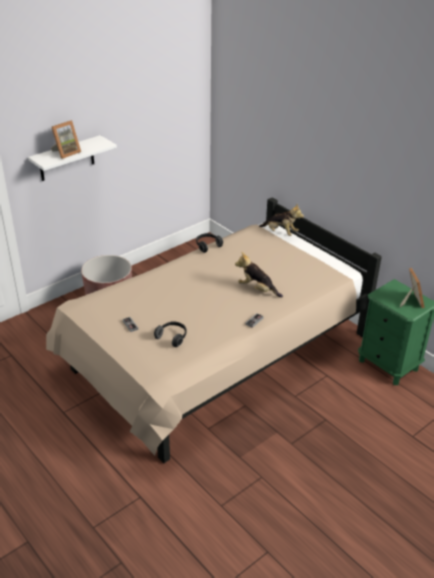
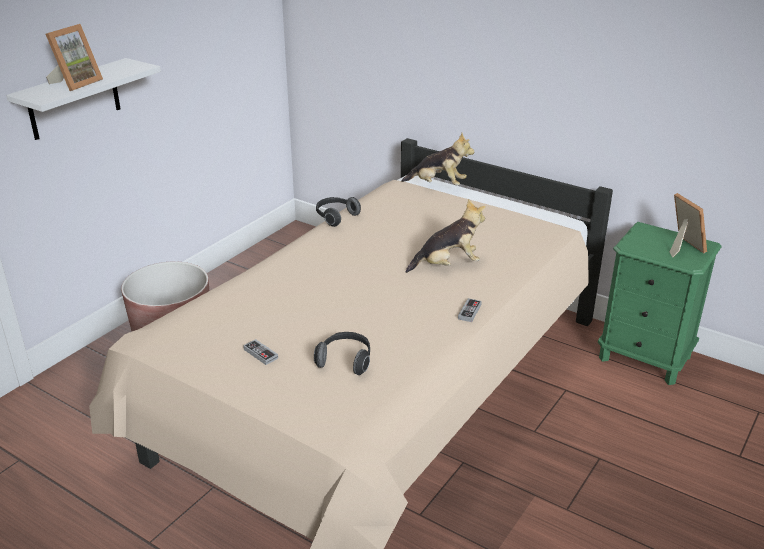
camera: 15 degrees left, 5 degrees down
(257, 289) = (447, 265): plush toy -> plush toy turned 150 degrees clockwise

